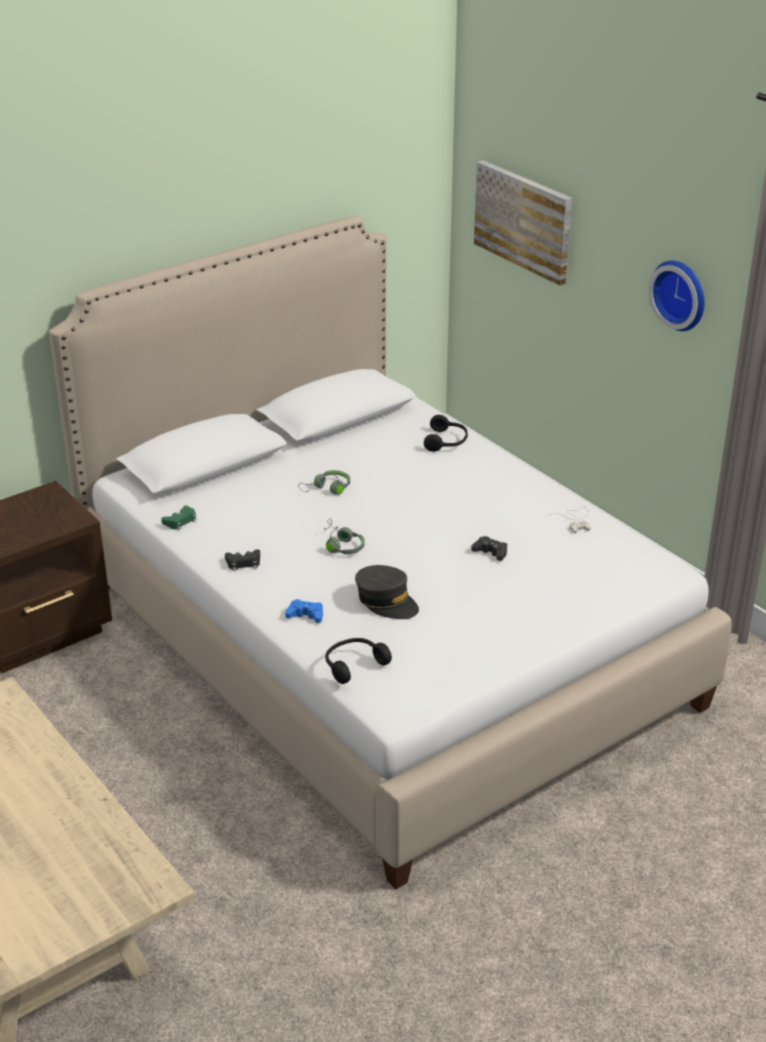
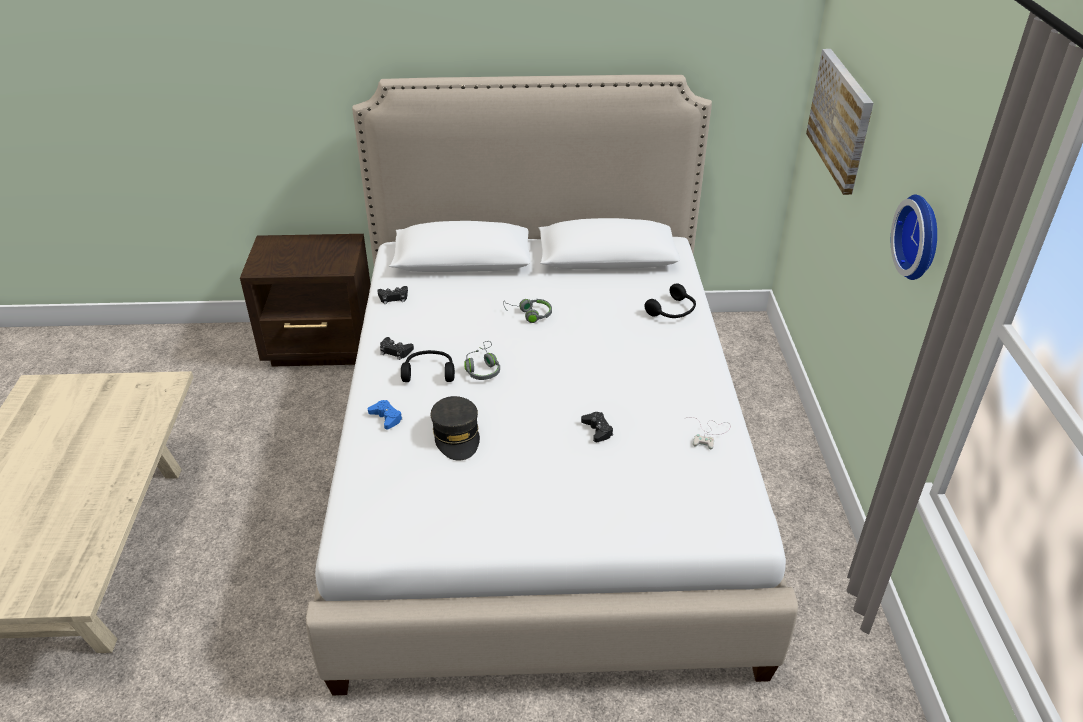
camera: 35 degrees right, 5 degrees up
(180, 521) = (393, 297): green game controller -> black game controller
(353, 665) = (366, 481): black headphones -> black headphones (429, 372)

